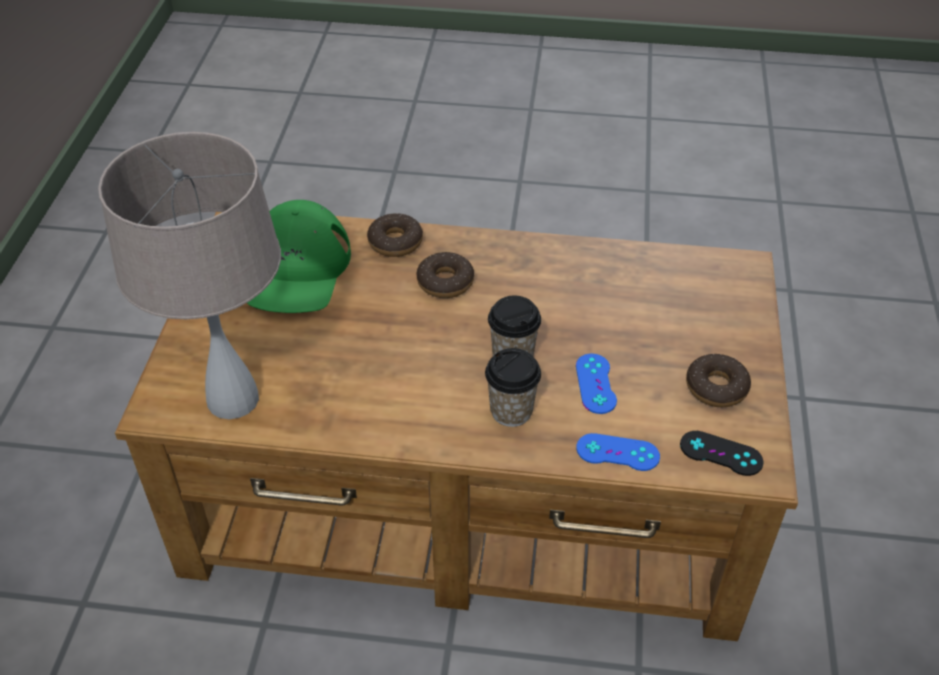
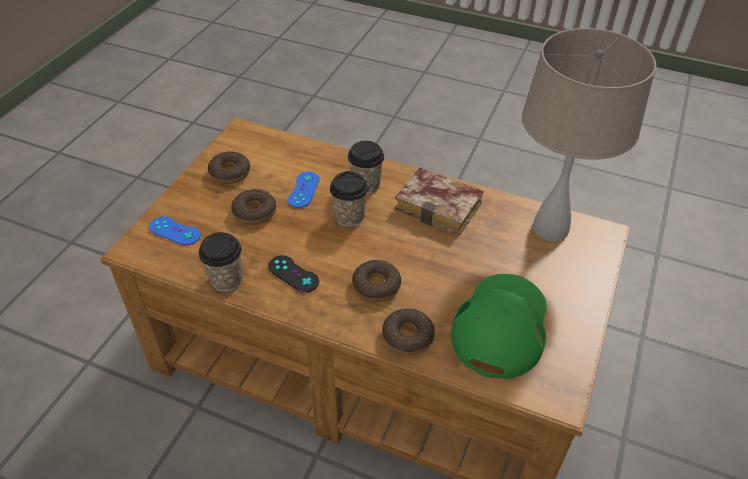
camera: 165 degrees left, 0 degrees up
(390, 400) = (442, 206): none -> book
(614, 255) = (226, 280): none -> cup
(617, 452) = (314, 152): blue game controller -> blue game controller (175, 231)
(639, 337) = (254, 212): none -> donut
(721, 453) = (256, 141): black game controller -> black game controller (293, 274)

